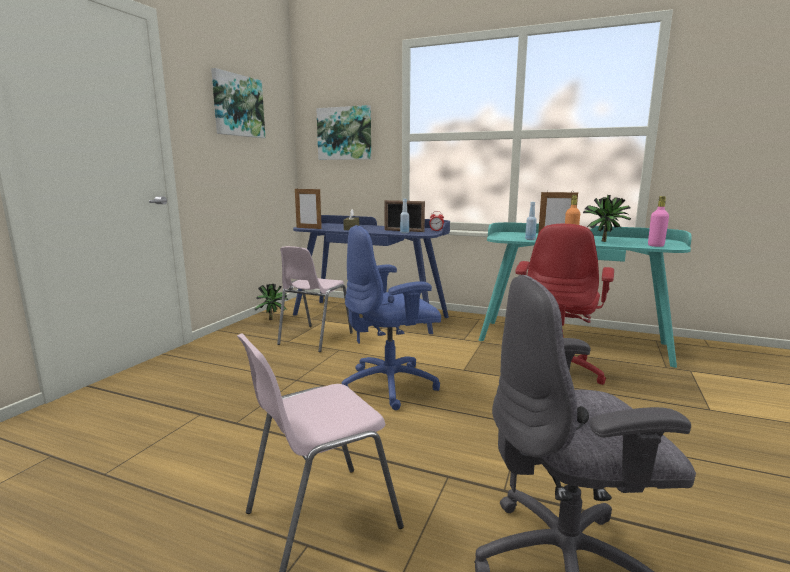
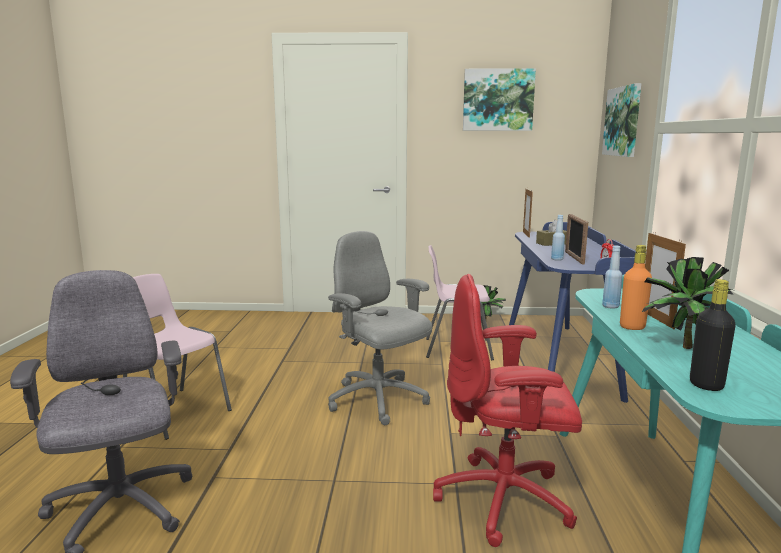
camera: 70 degrees right, 0 degrees up
(391, 385) = (378, 401): blue office chair -> grey office chair
(655, 246) = (706, 385): pink bottle -> black bottle

